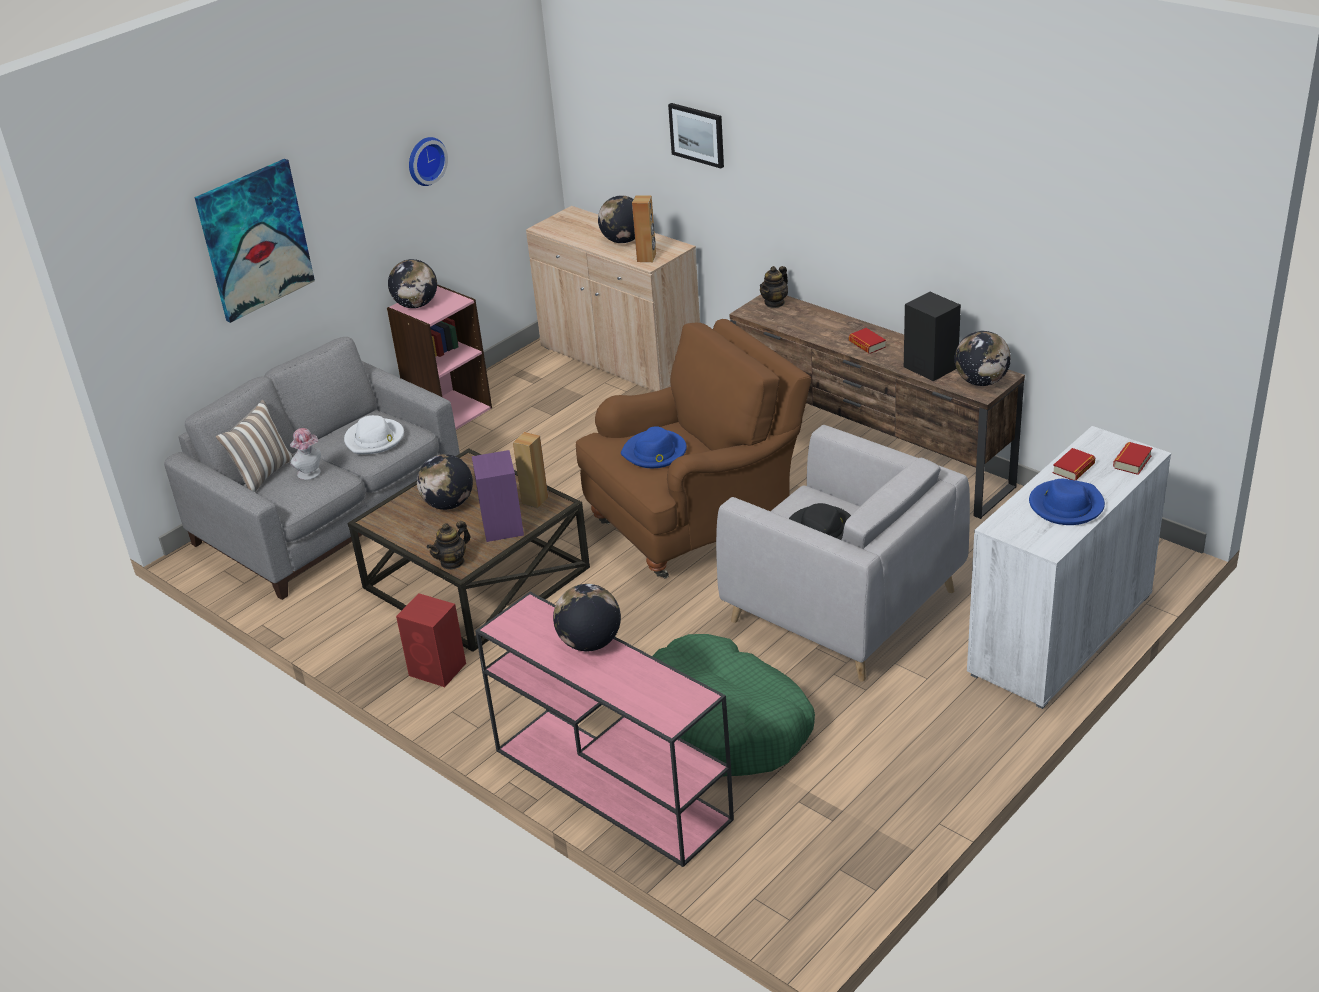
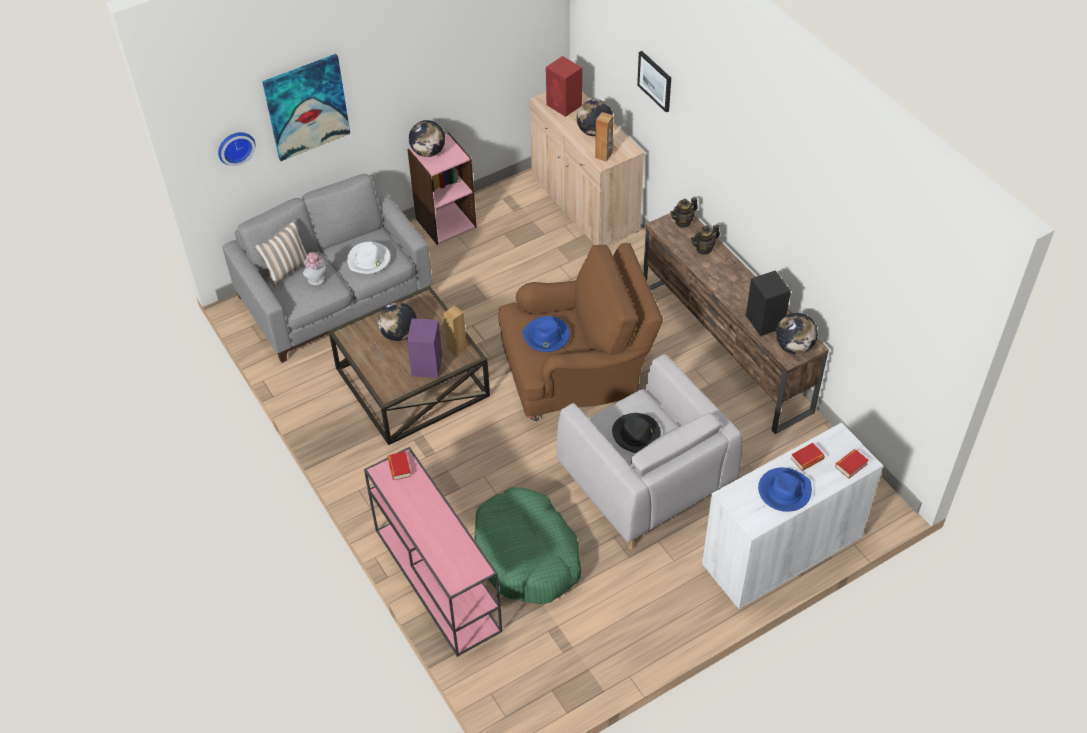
camera: 15 degrees right, 15 degrees up
(425, 160) = (452, 50): wall clock -> wall clock (235, 147)
(438, 670) = (362, 453): red speaker -> red speaker (564, 105)
(452, 562) = (383, 387): teapot -> teapot (704, 249)
(590, 643) = (430, 503): globe -> none
(867, 344) = (730, 285): book -> book (399, 468)

